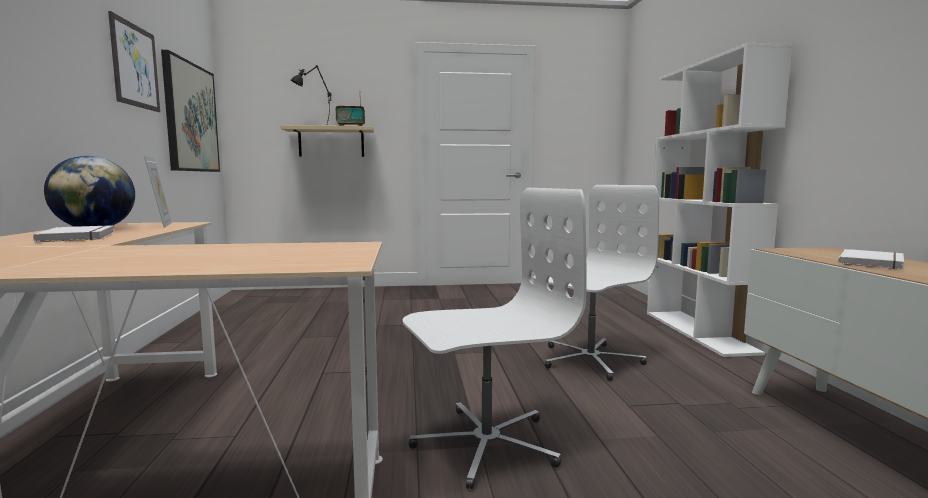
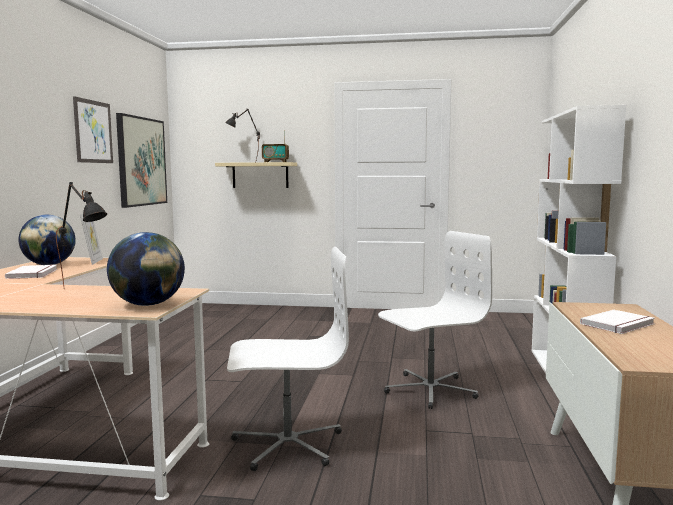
camera: 15 degrees right, 0 degrees up
(193, 248) = (85, 290): none -> black table lamp
(328, 258) = (148, 304): none -> globe

